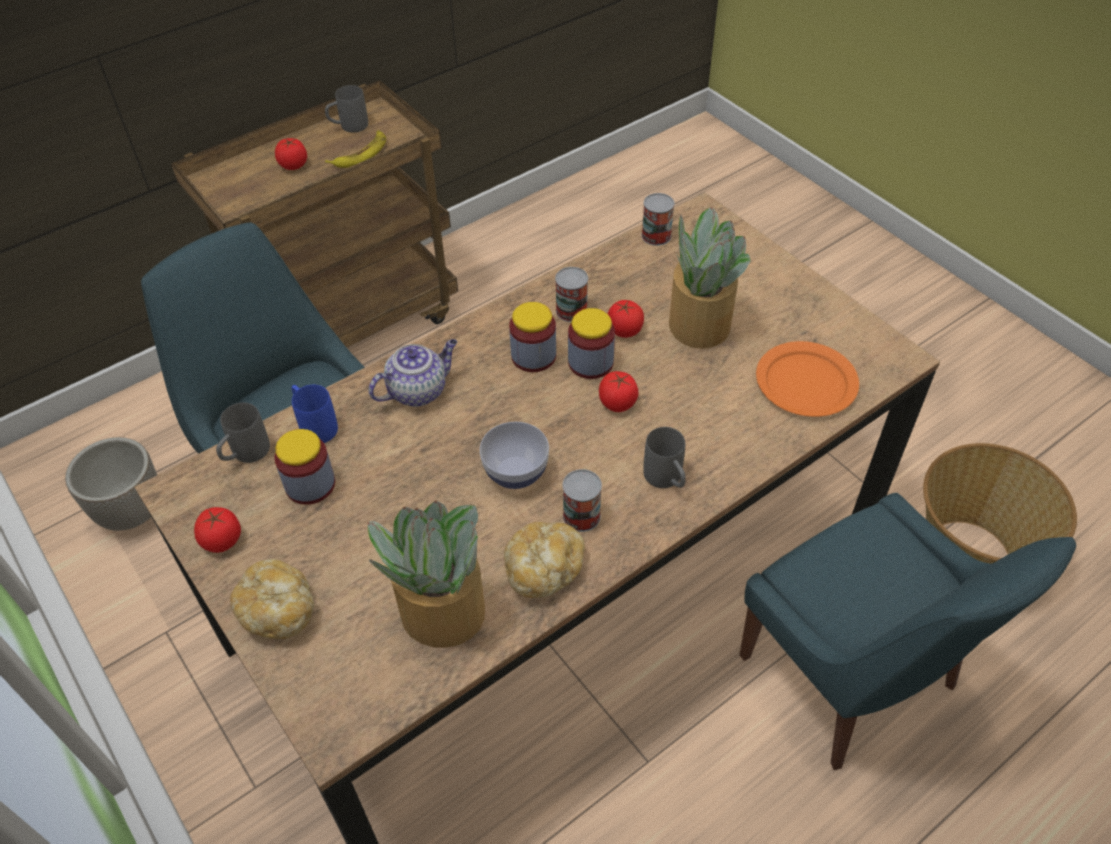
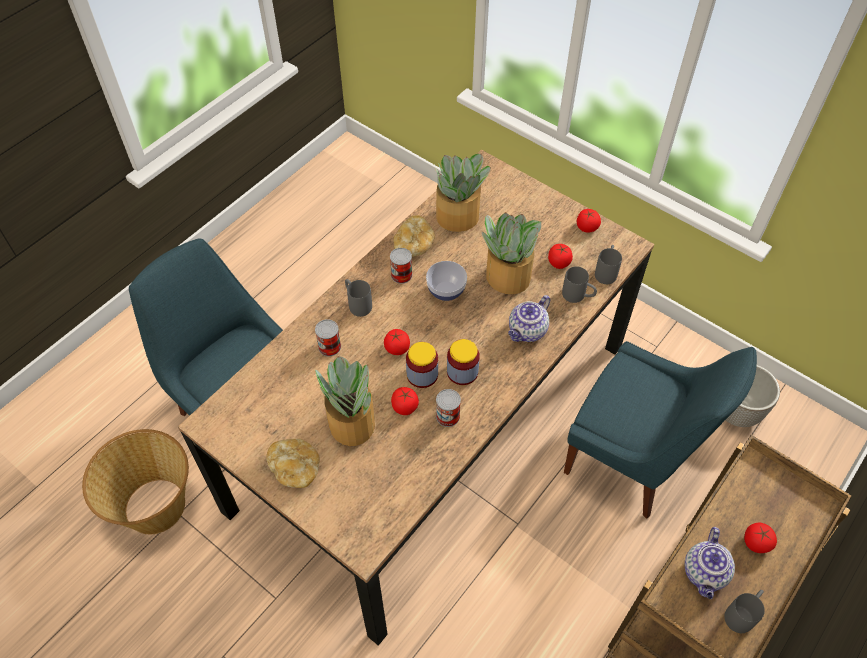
camera: 165 degrees right, 5 degrees up
(278, 610) = (538, 203): bread -> bread (295, 468)
(310, 485) = (559, 262): jar -> tomato
(314, 425) = (578, 296): blue mug -> grey mug
(361, 154) = (705, 573): banana -> teapot
(407, 477) = (507, 277): none -> potted plant
(656, 236) = (399, 510): can -> can (329, 347)
(806, 383) = (273, 388): orange plate -> none

